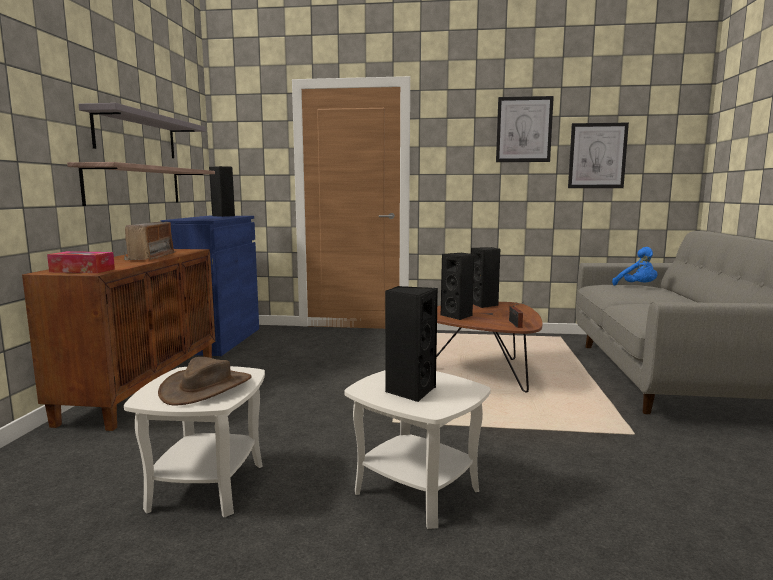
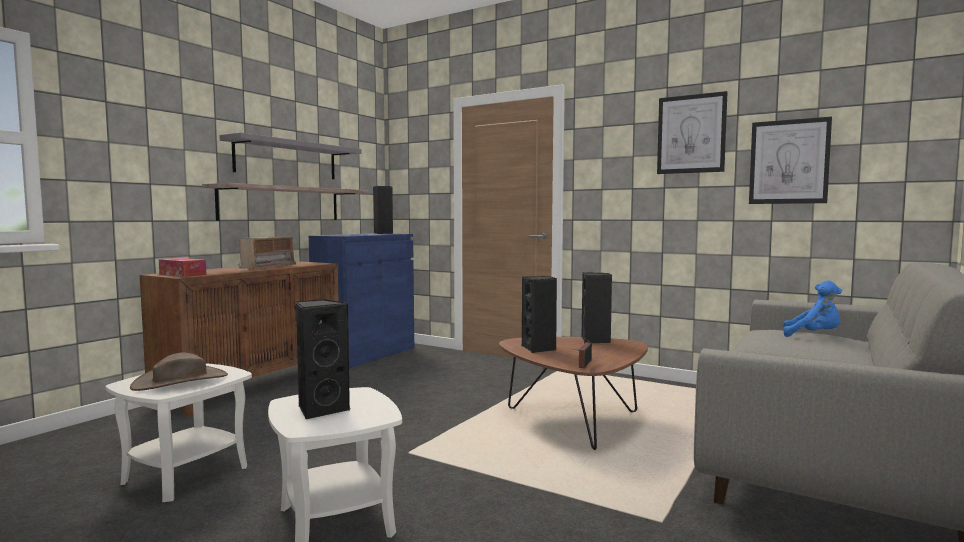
camera: 25 degrees right, 5 degrees down
(637, 287) = (813, 335): blue plush toy -> blue plush toy turned 60 degrees counterclockwise

